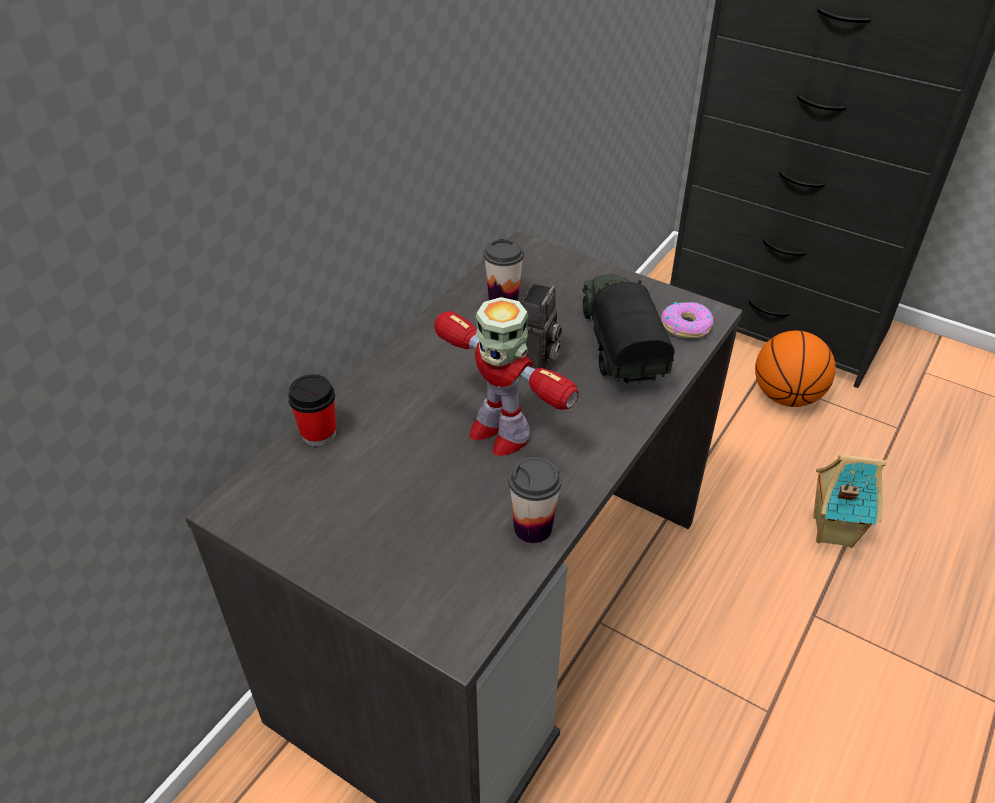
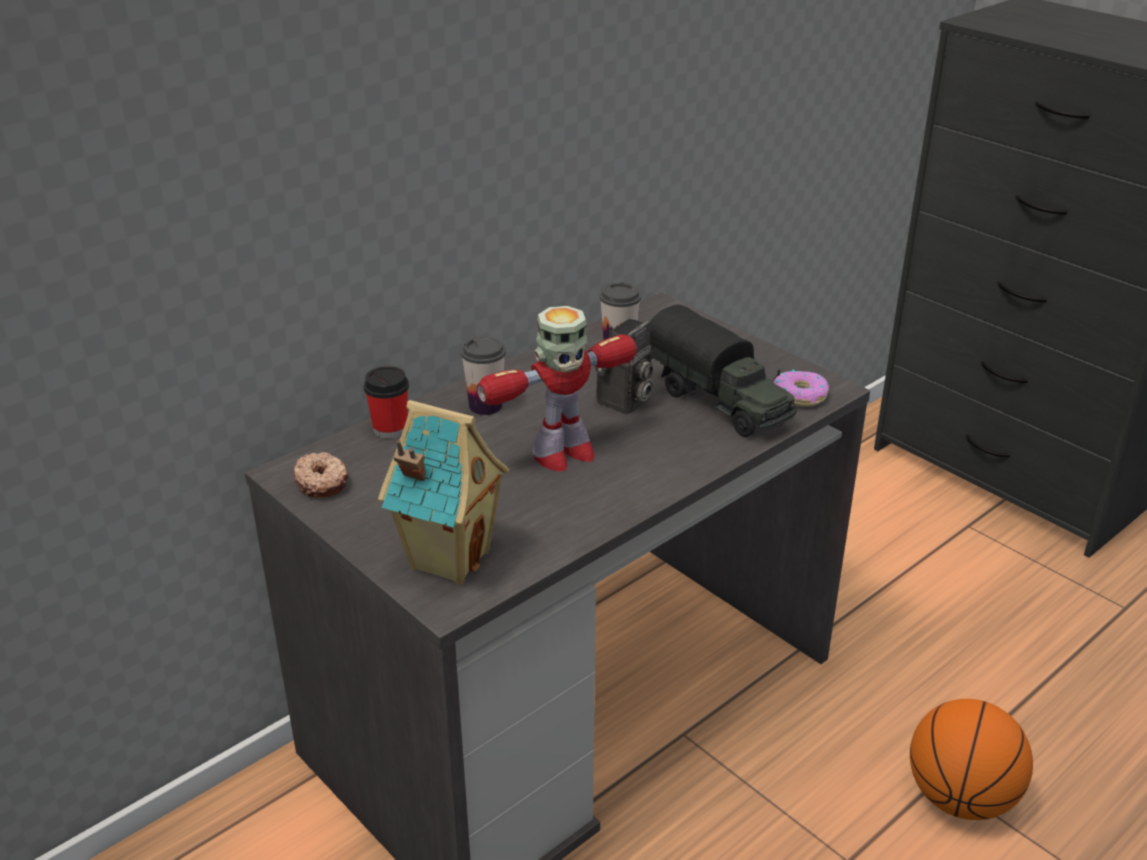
camera: 15 degrees right, 10 degrees down
(272, 514) = (322, 482): none -> donut
(499, 432) = (562, 454): toy robot -> toy robot turned 90 degrees counterclockwise
(533, 528) = (559, 532): cup -> cup (485, 406)
(619, 346) = (719, 402): toy truck -> toy truck turned 135 degrees clockwise
(786, 396) = (993, 552): basketball -> basketball (960, 798)
(831, 531) = (995, 698): toy house -> toy house (448, 558)

